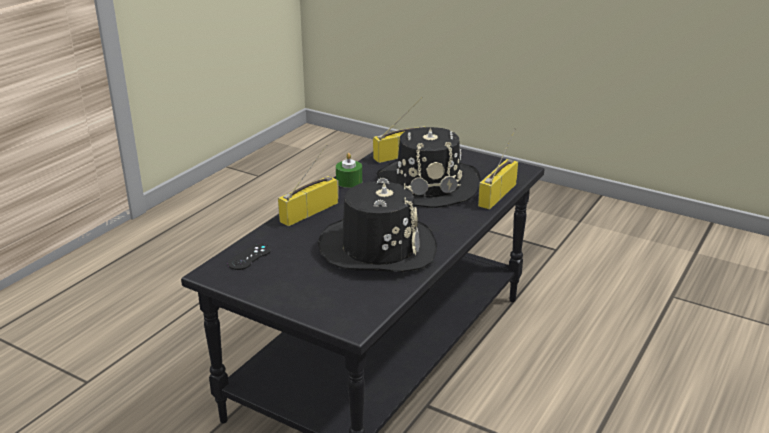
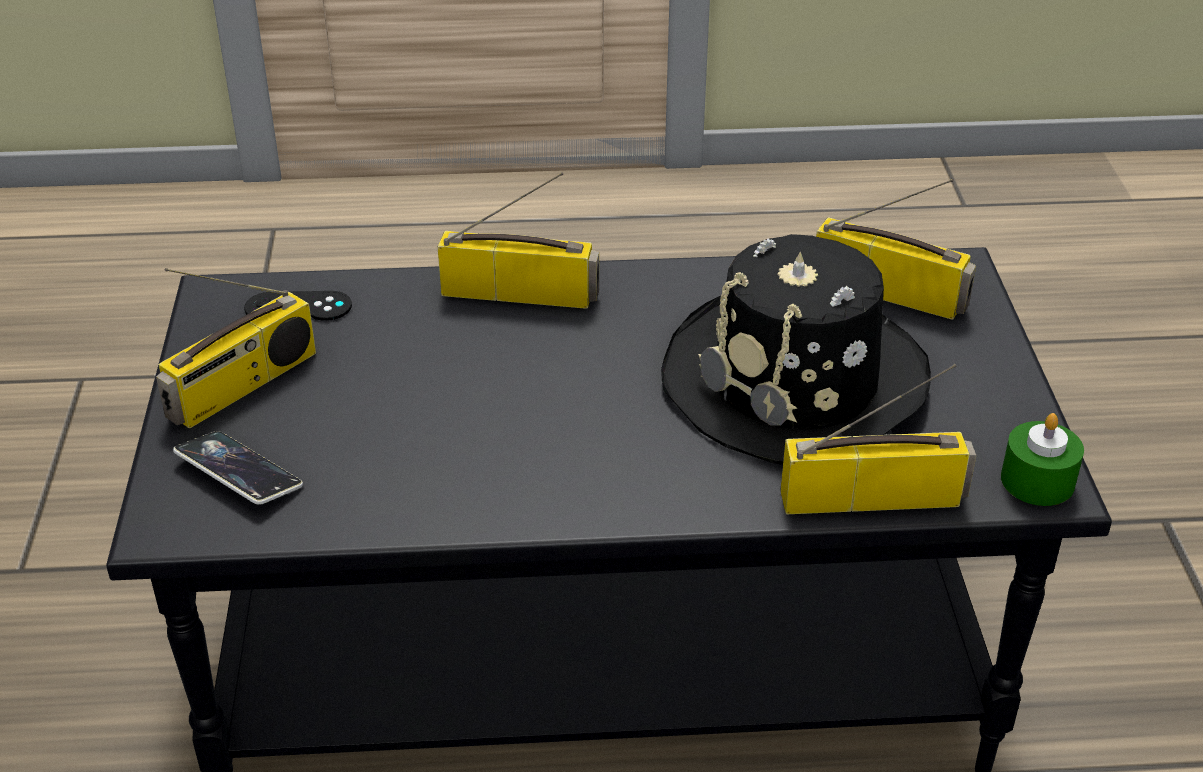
camera: 55 degrees right, 10 degrees up
(286, 284) = (243, 386): none -> radio
(342, 300) = (239, 474): none -> phone
(349, 181) = (688, 282): green candle -> green candle (1037, 481)
(378, 247) = (465, 432): black hat -> none

